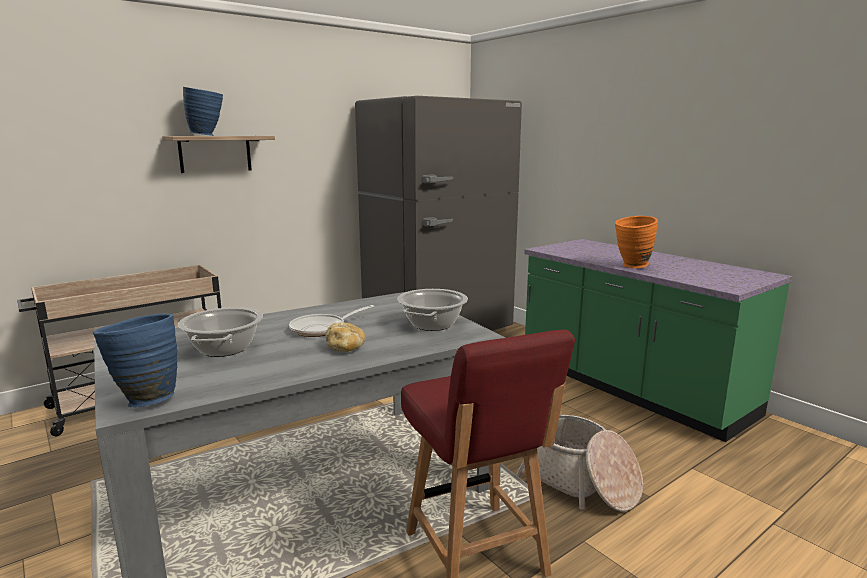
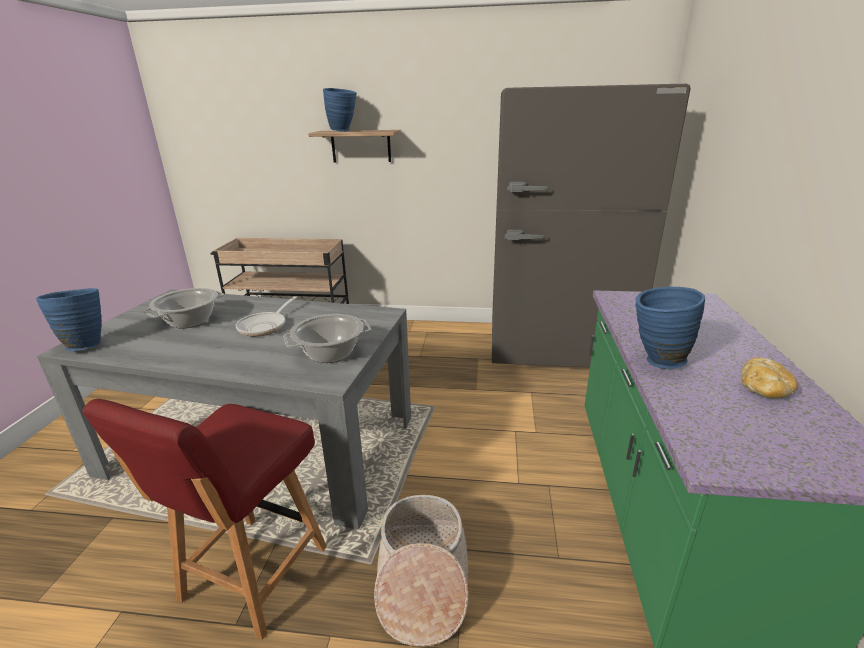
camera: 45 degrees right, 10 degrees up
(322, 329) = (265, 326): frying pan -> frying pan turned 75 degrees counterclockwise
(345, 348) = (232, 351): bread -> bread (763, 390)
(631, 266) = (656, 361): orange vase -> blue vase

